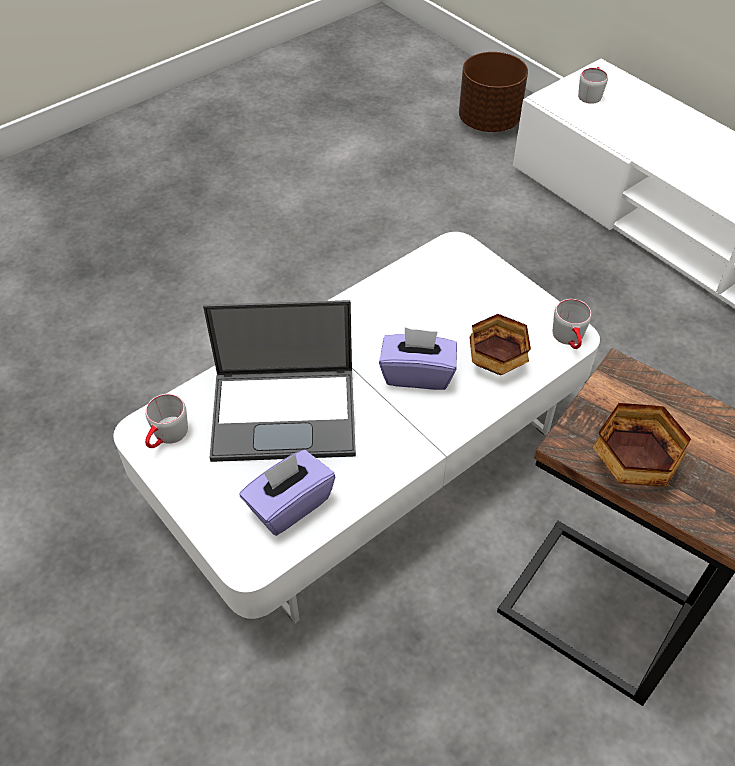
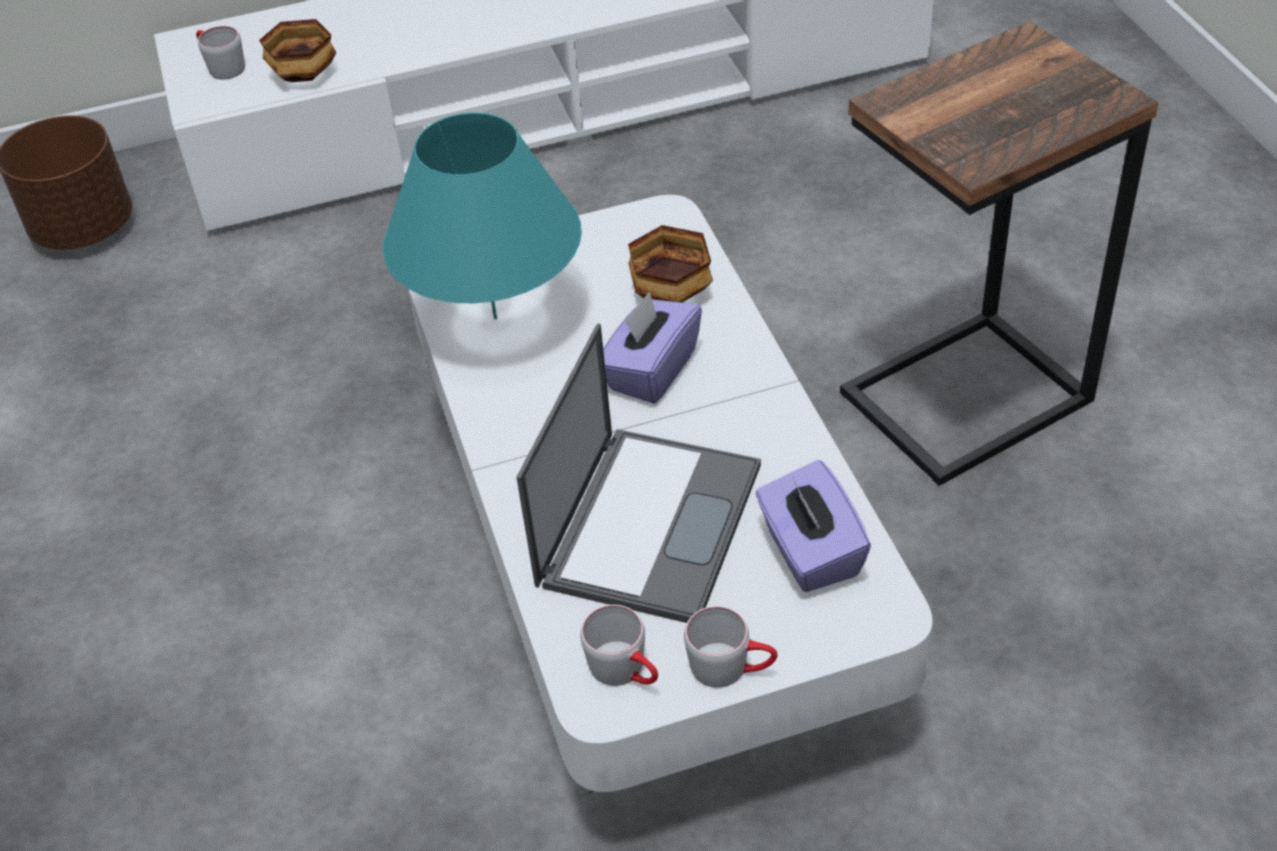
camera: 65 degrees left, 5 degrees down
(428, 284) = (495, 318): none -> turquoise table lamp
(570, 339) = (670, 220): grey mug -> grey mug (731, 667)
(630, 468) = (1021, 134): bowl -> bowl (304, 76)

